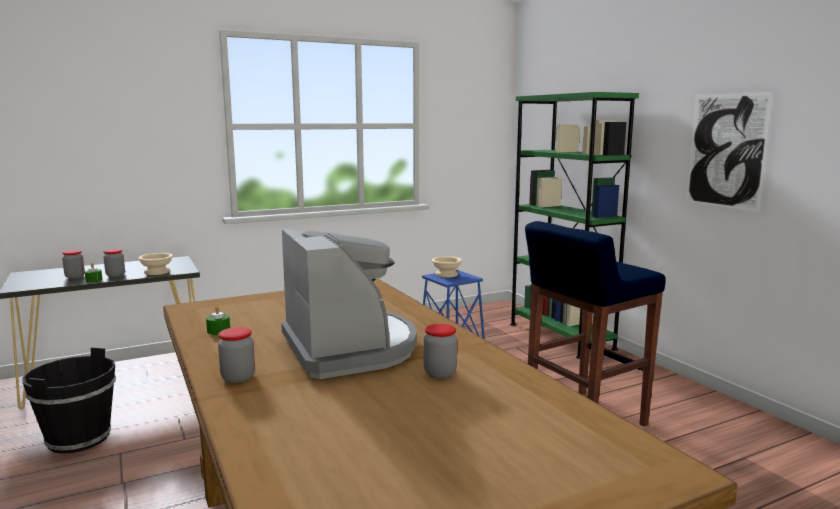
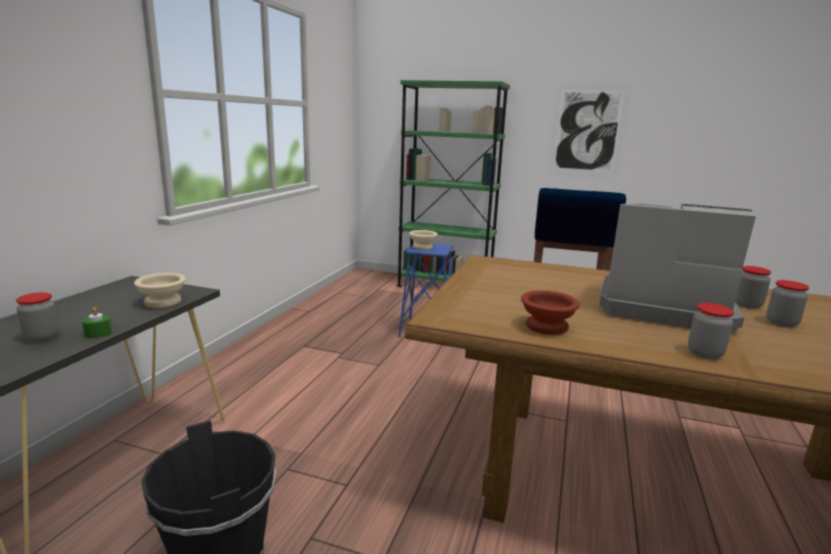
camera: 45 degrees left, 5 degrees up
(115, 275) = (111, 319): jar -> jar (781, 323)
(218, 331) = (548, 327): green candle -> brown bowl

